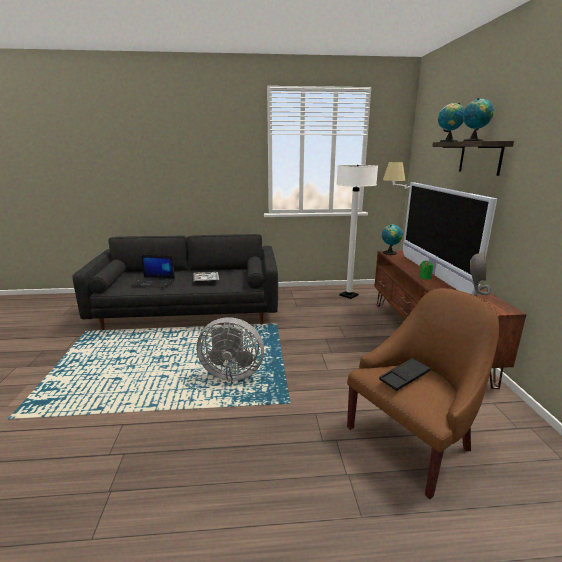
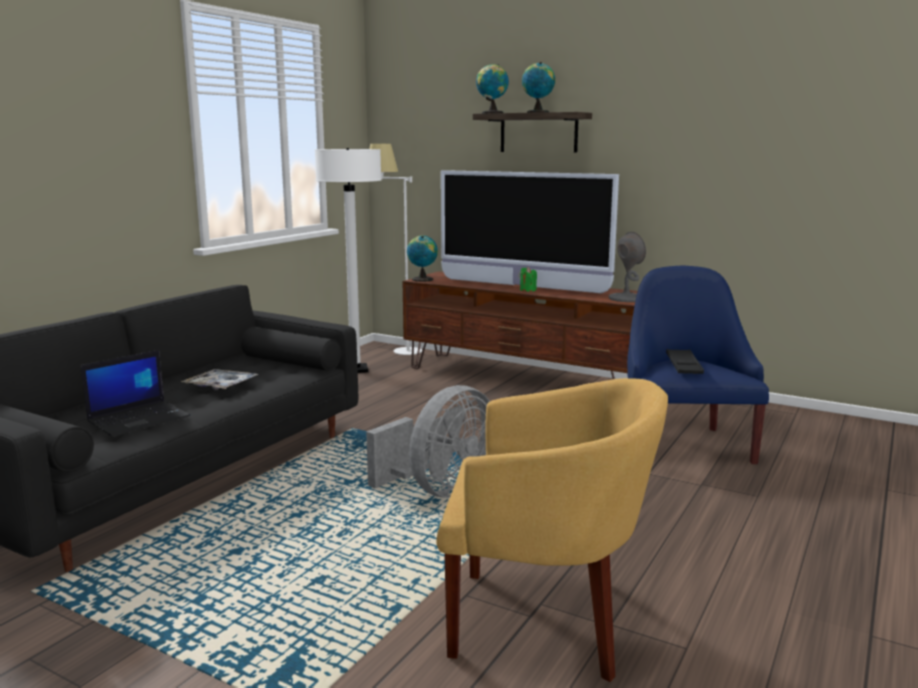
camera: 55 degrees left, 5 degrees down
(106, 461) = (544, 620): none -> yellow armchair
(413, 441) = (683, 444): brown armchair -> blue armchair

